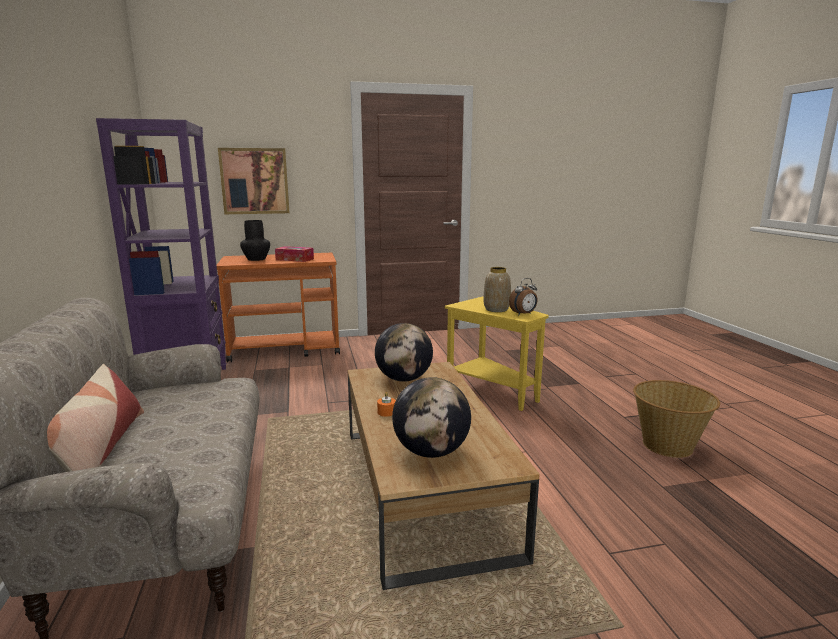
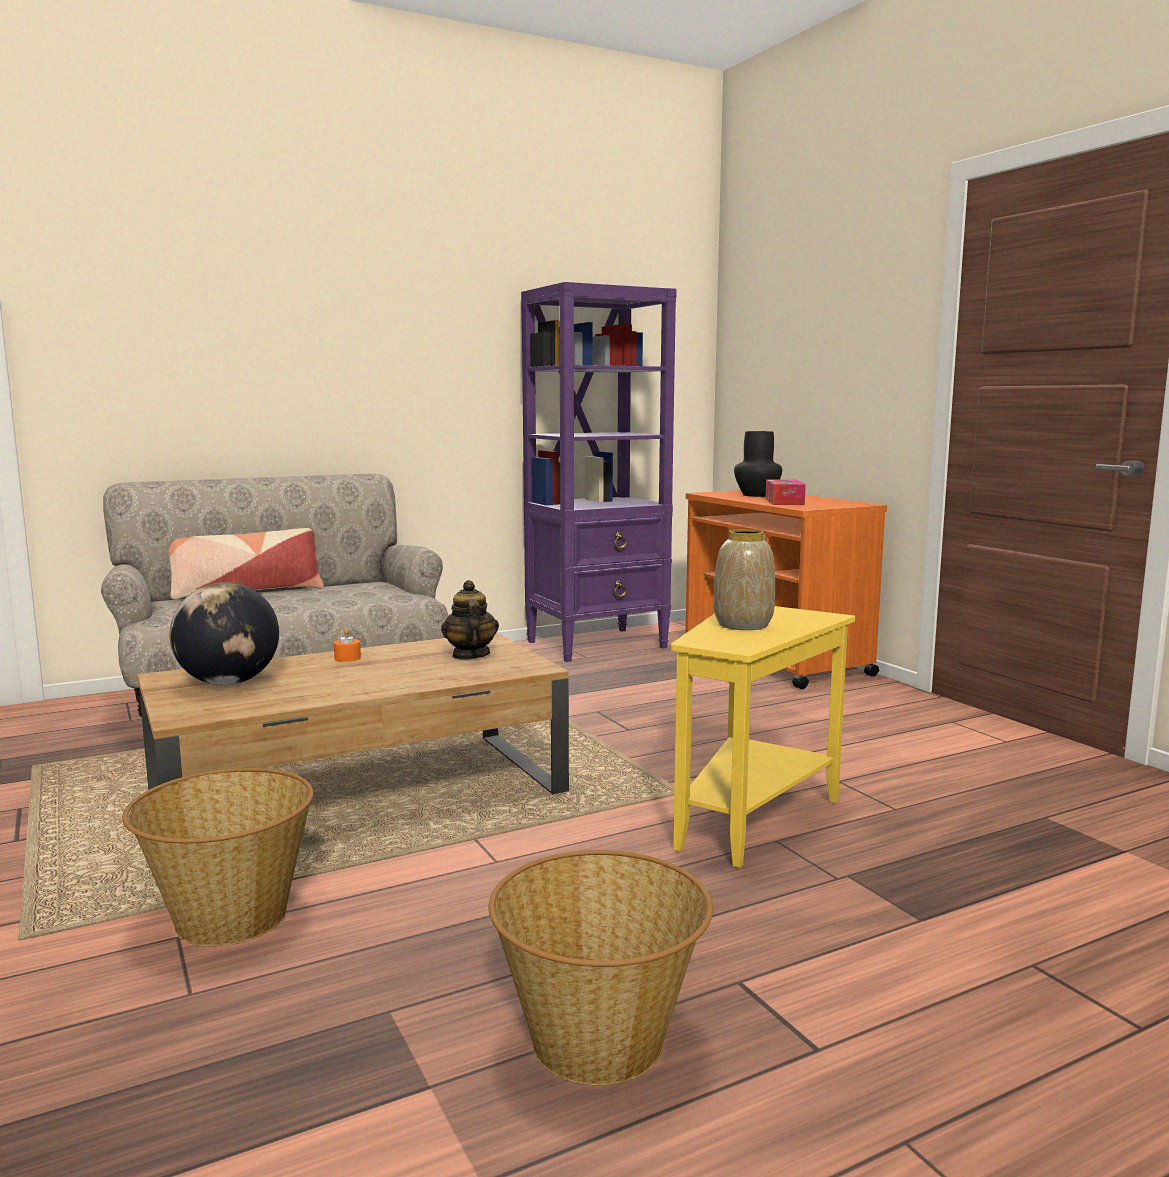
camera: 75 degrees right, 5 degrees down
(254, 181) = (808, 369): picture -> none
(404, 379) = (470, 655): globe -> teapot
(523, 314) = (729, 640): alarm clock -> none
(586, 534) = (229, 917): none -> basket

